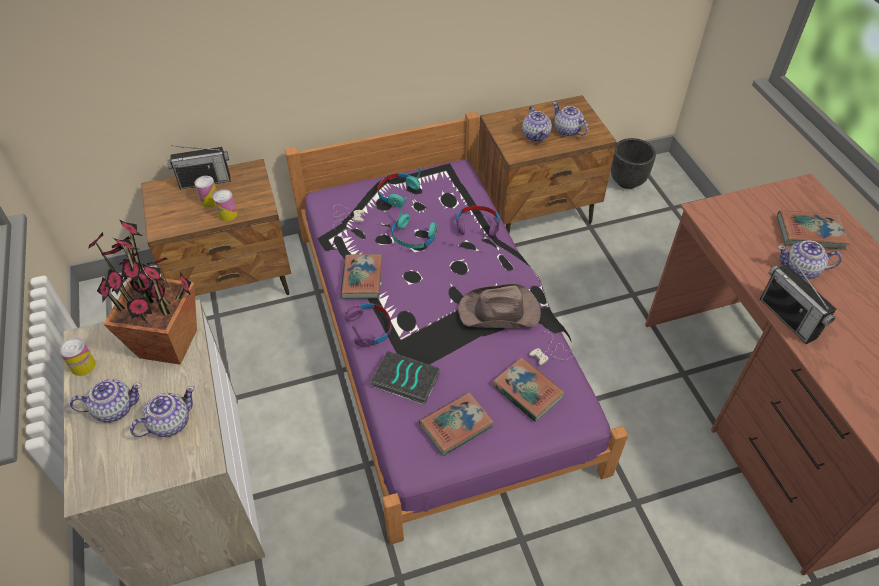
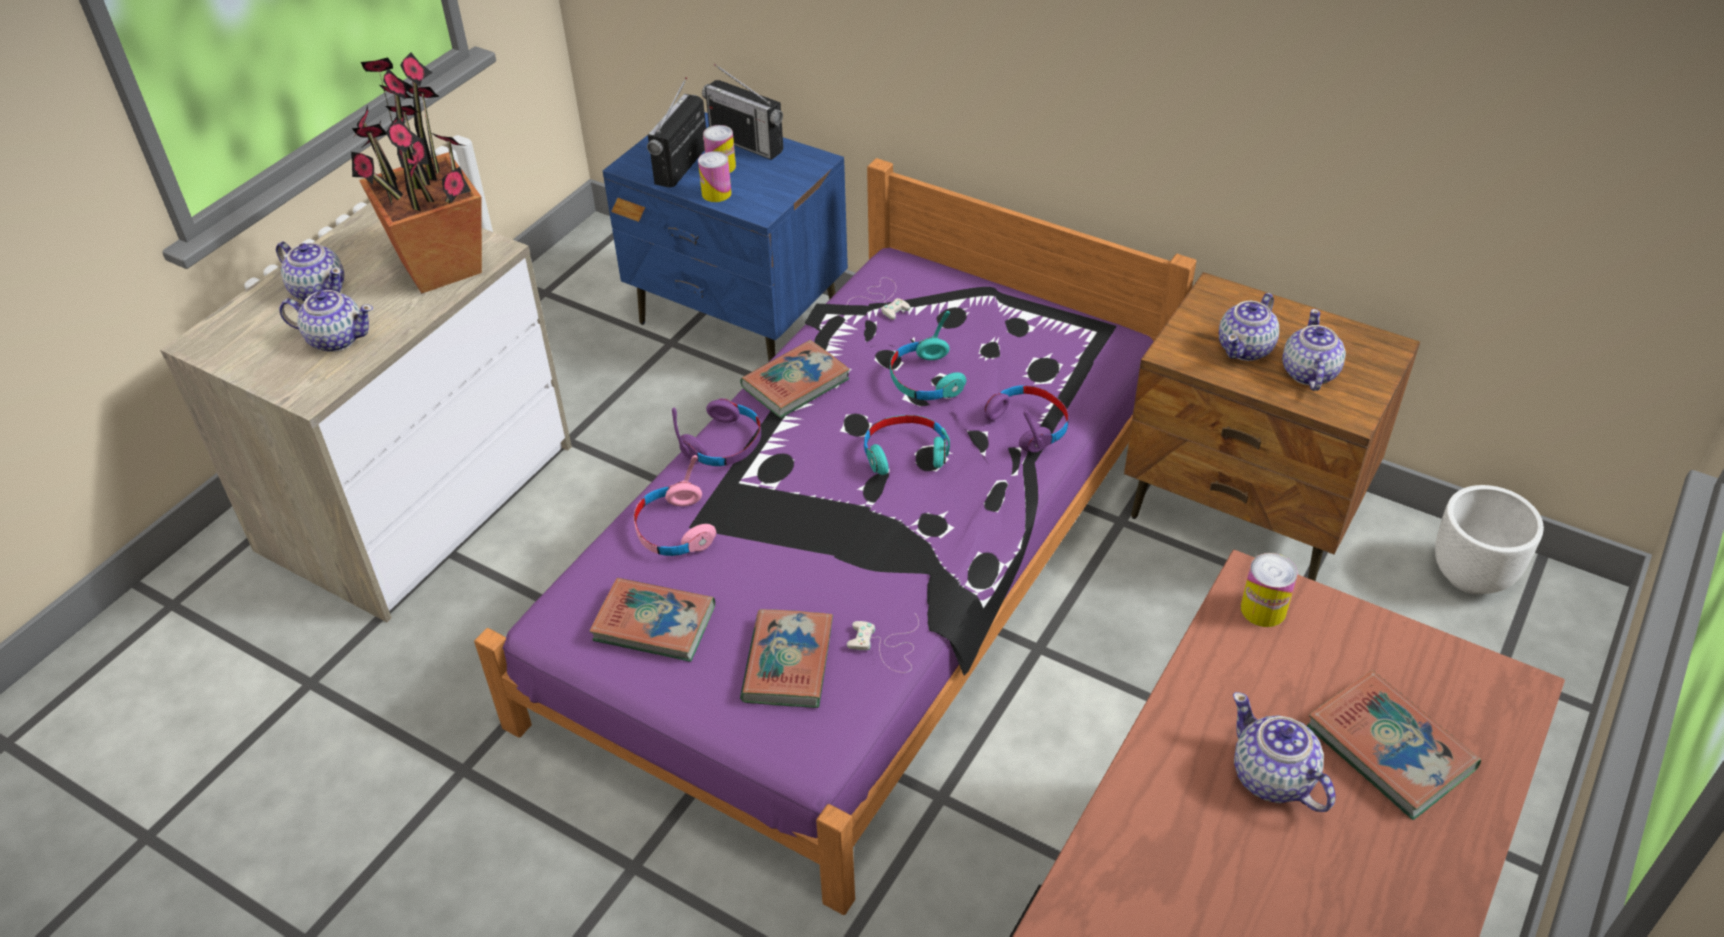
camera: 50 degrees right, 5 degrees down
(83, 366) = (353, 233): can -> can (1263, 609)
(235, 280) = (739, 318): brown nightstand -> blue nightstand
(397, 193) = (986, 315): turquoise headphones -> turquoise headphones (905, 453)
(404, 381) = (674, 529): book -> pink headphones
(500, 312) = (896, 547): brown hat -> none
(627, 181) = (1472, 576): black planter -> white planter
(788, 318) = (1129, 813): radio -> radio (681, 165)

